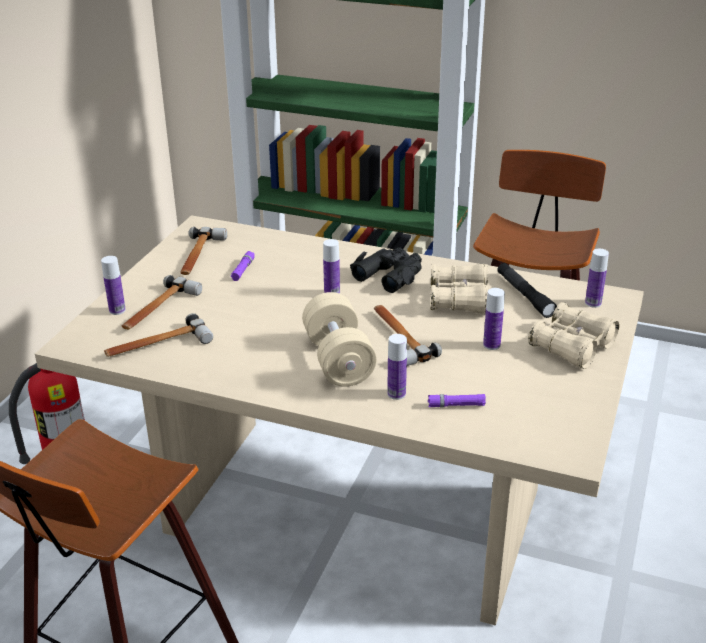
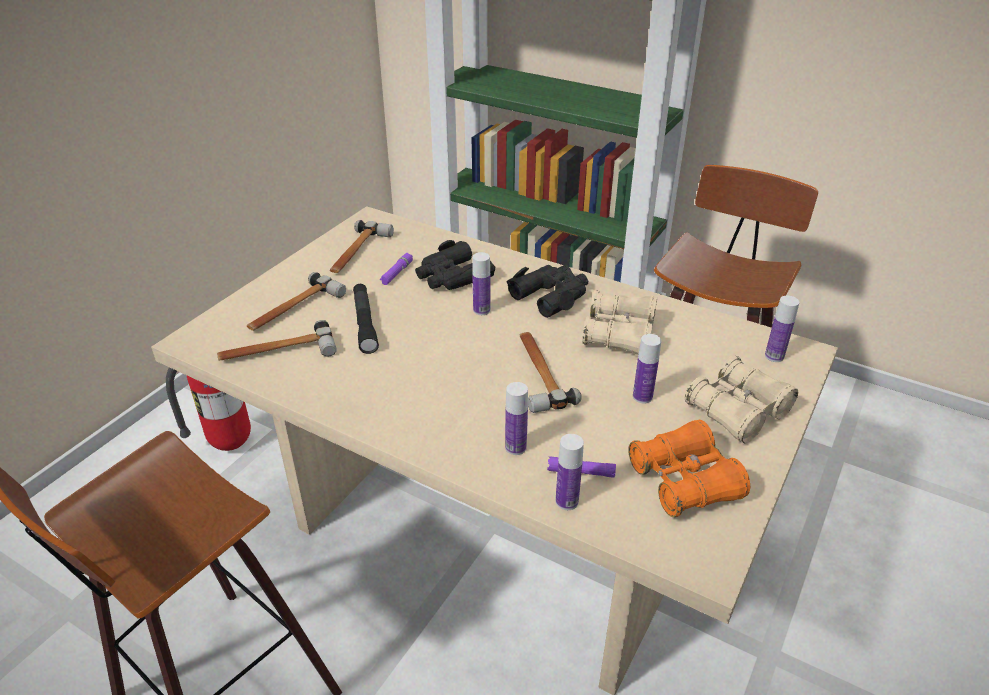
camera: 10 degrees right, 5 degrees up
(117, 310) = (252, 306): bottle -> bottle (567, 501)
(296, 268) = (452, 276): none -> black binoculars
(338, 360) = (463, 394): beige dumbbell -> none
(524, 295) = (695, 337): black flashlight -> black flashlight (365, 323)
(541, 401) = (684, 481): none -> orange binoculars

